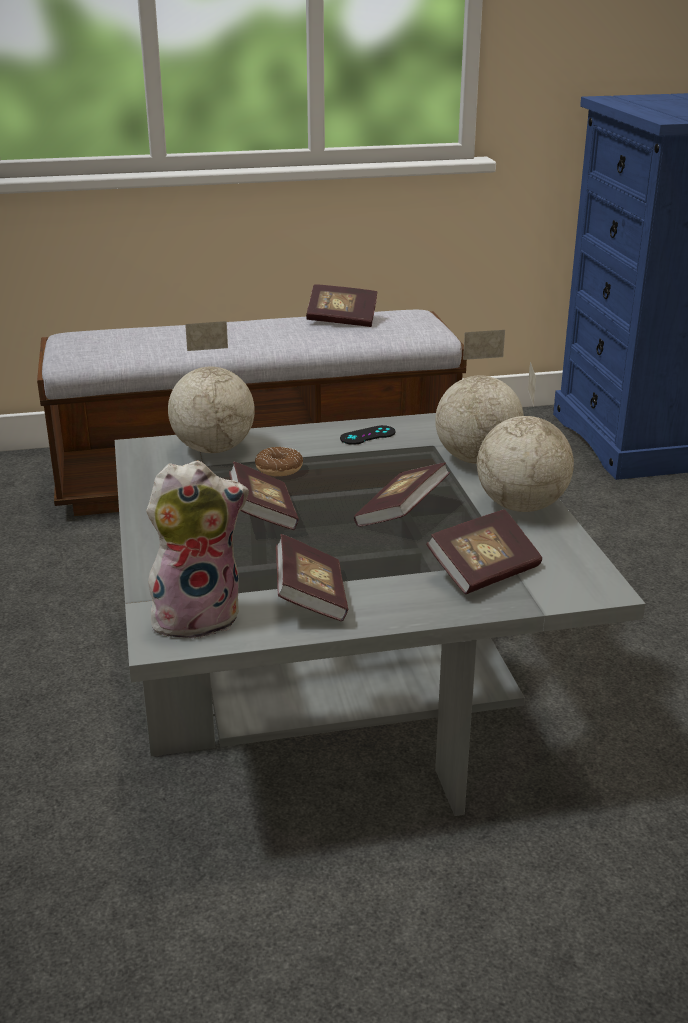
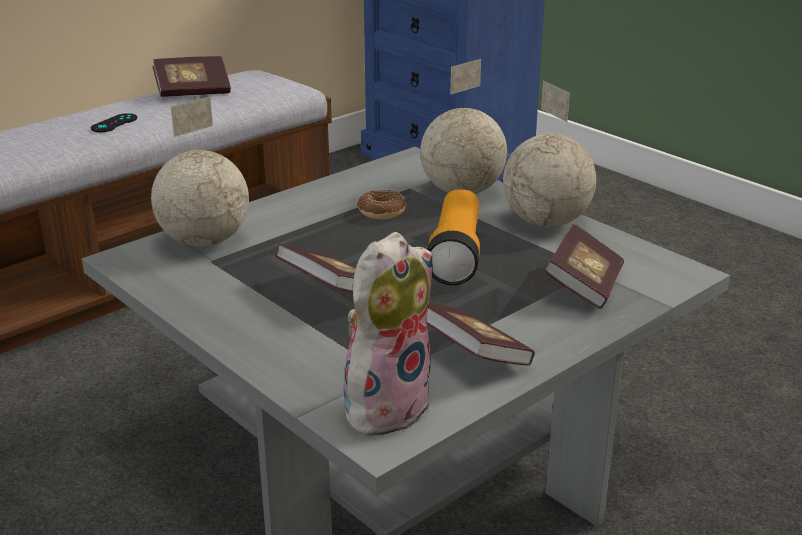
camera: 30 degrees left, 0 degrees up
(279, 469) = (294, 244): donut -> donut (382, 212)
(367, 435) = (341, 193): black game controller -> black game controller (114, 123)
(401, 513) = (456, 255): book -> flashlight

